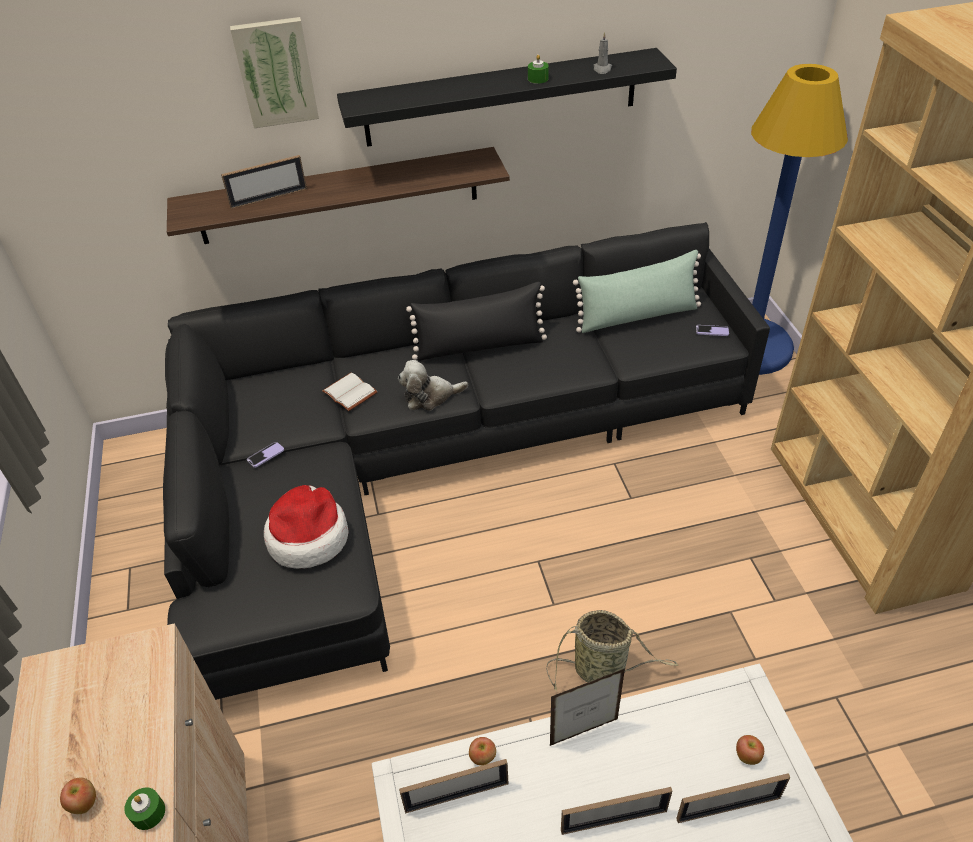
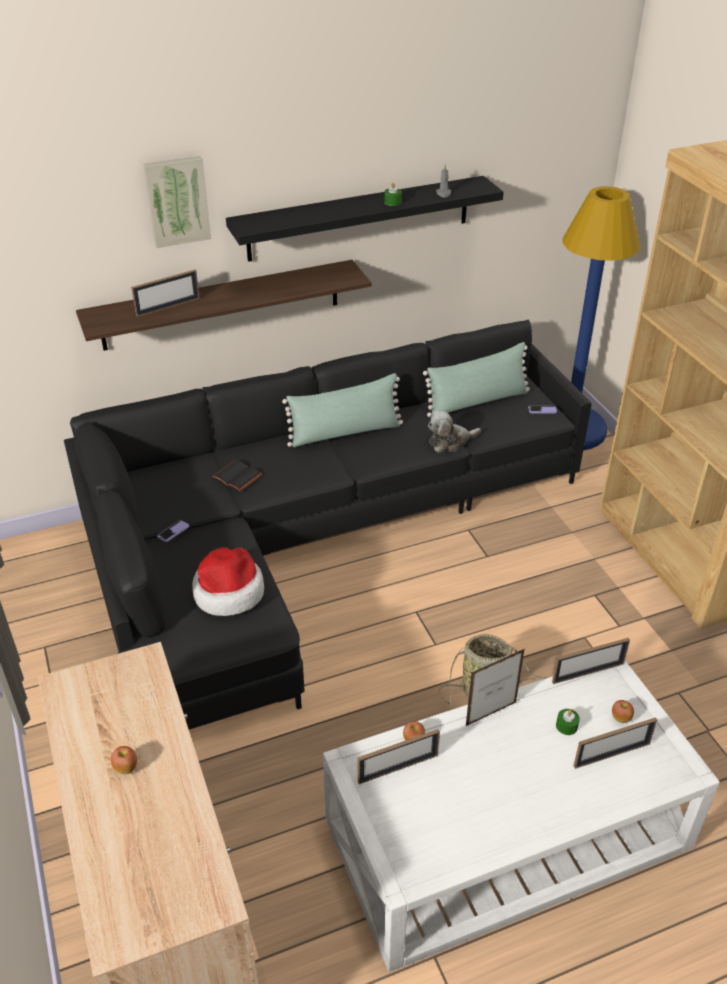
camera: 10 degrees left, 5 degrees down
(148, 812) = (180, 769): green candle -> green candle (566, 726)
(351, 392) = (239, 476): white book -> black book
(430, 396) = (310, 475): plush toy -> plush toy (450, 442)
(480, 346) = (345, 433): black pillow -> green pillow
(614, 820) = (525, 772): picture frame -> picture frame (588, 672)

